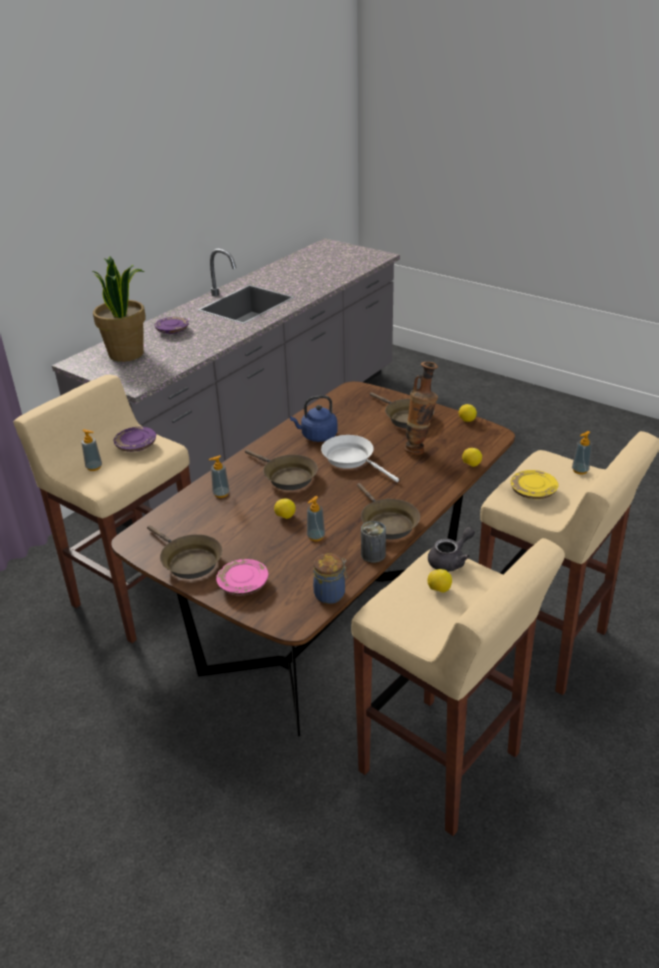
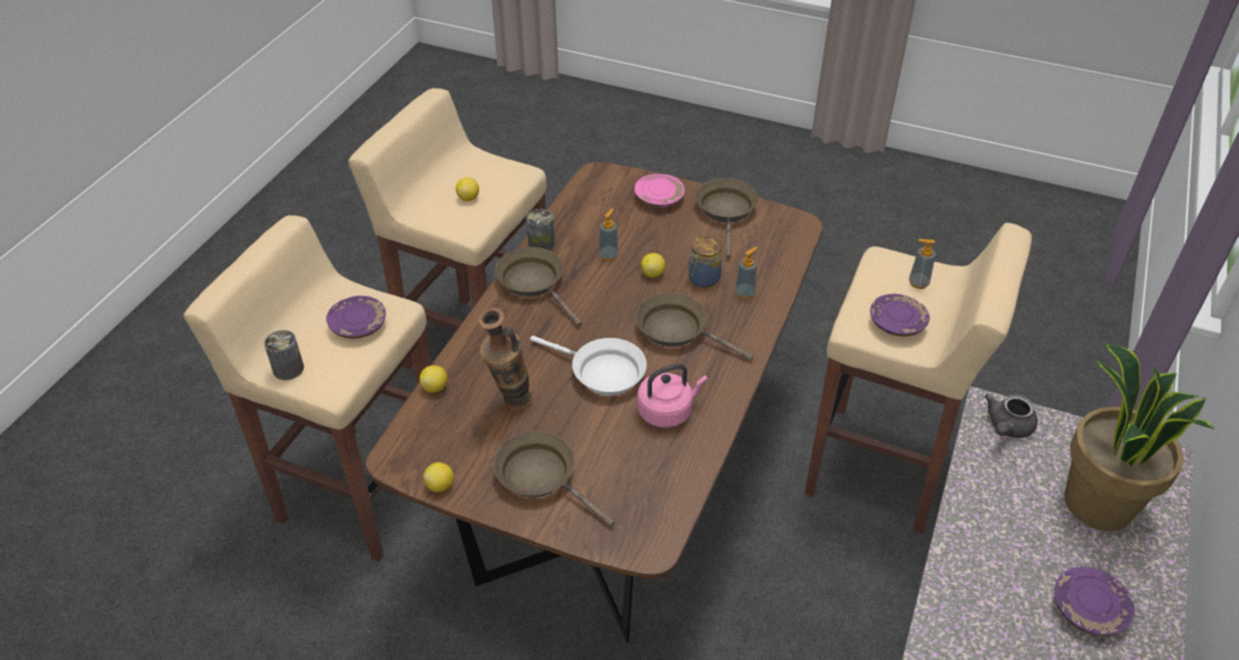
camera: 165 degrees right, 10 degrees up
(188, 561) = (726, 212): brown frying pan -> brown frying pan turned 60 degrees clockwise
(317, 436) = (667, 411): blue kettle -> pink kettle
(331, 594) = (572, 201): jar -> jar (703, 279)
(450, 560) = (458, 227): grey teapot -> grey teapot (1007, 427)
(533, 492) = (358, 325): yellow plate -> purple plate
(580, 470) = (288, 369): soap dispenser -> can

